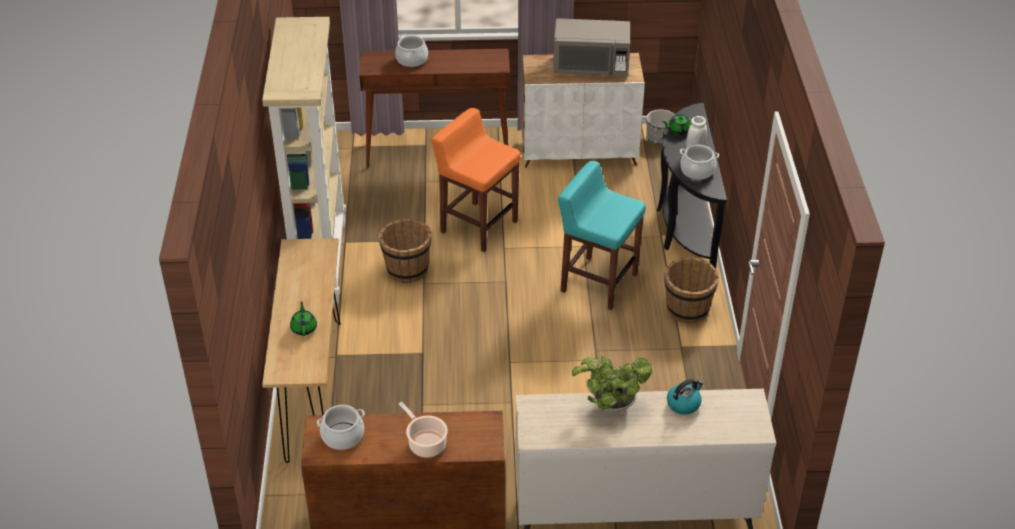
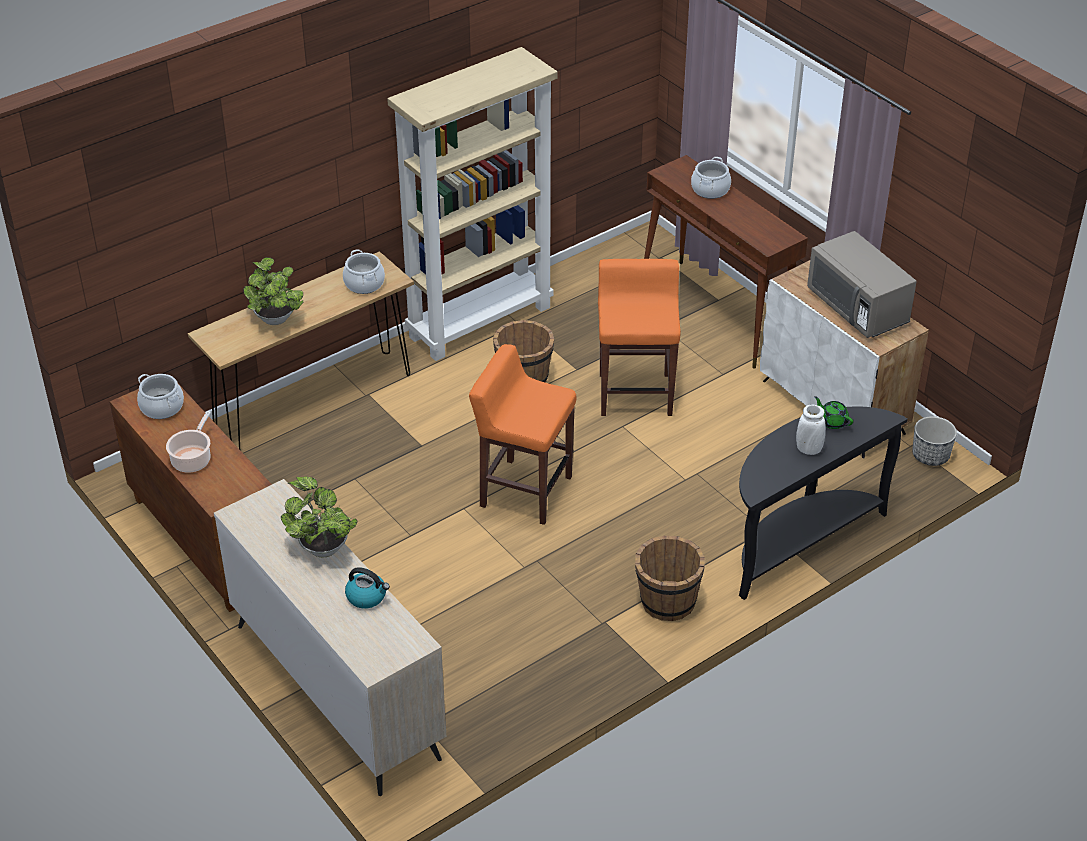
camera: 55 degrees right, 0 degrees up
(304, 328) = (276, 321): green teapot -> potted plant
(521, 324) = (524, 491): none -> orange stool
(598, 282) = (640, 516): turquoise stool -> none
(697, 171) = (775, 465): cooking pot -> cooking pot (364, 284)

